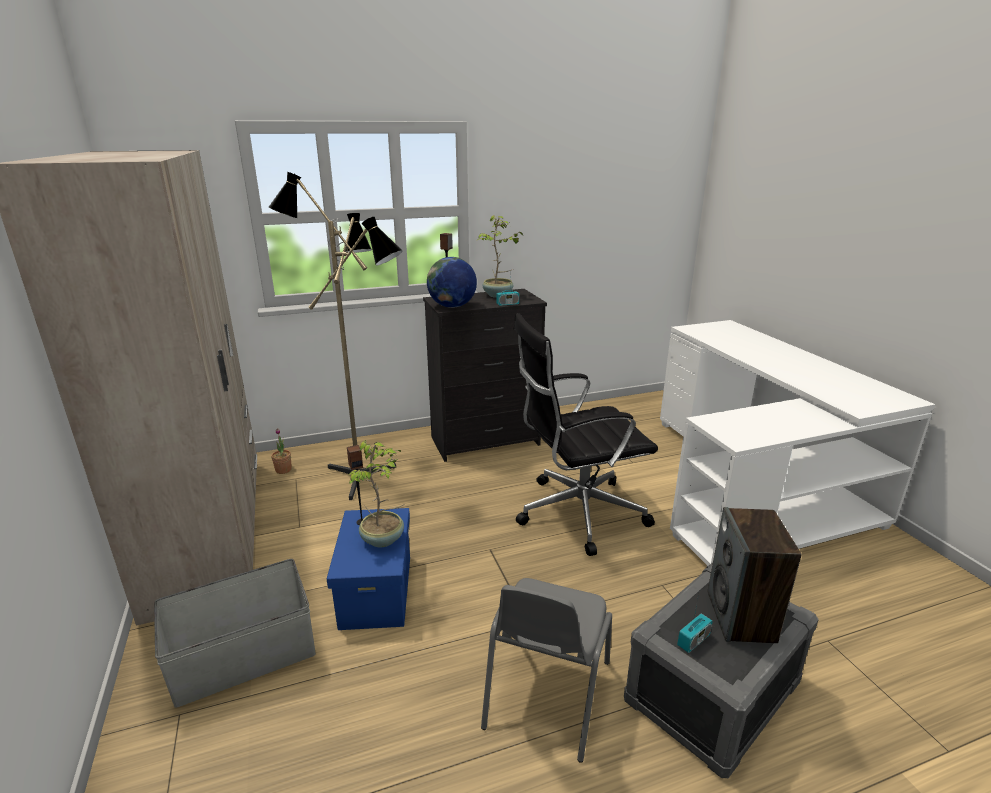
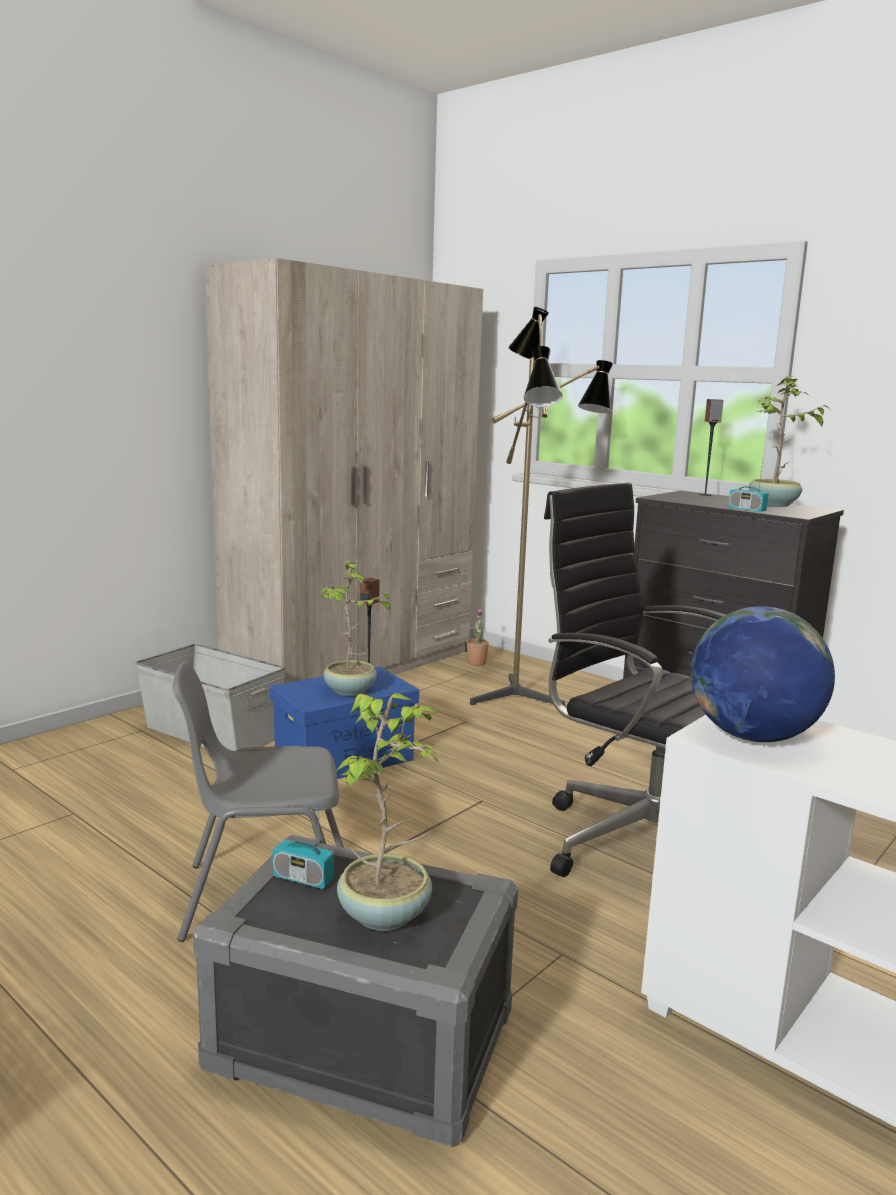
camera: 60 degrees right, 10 degrees down
(452, 306) = (673, 498): globe -> globe (752, 736)
(741, 617) = (387, 915): speaker -> potted plant

